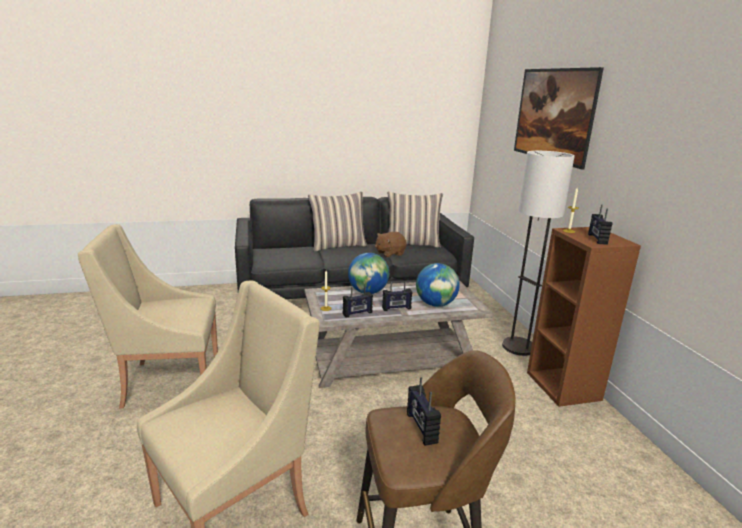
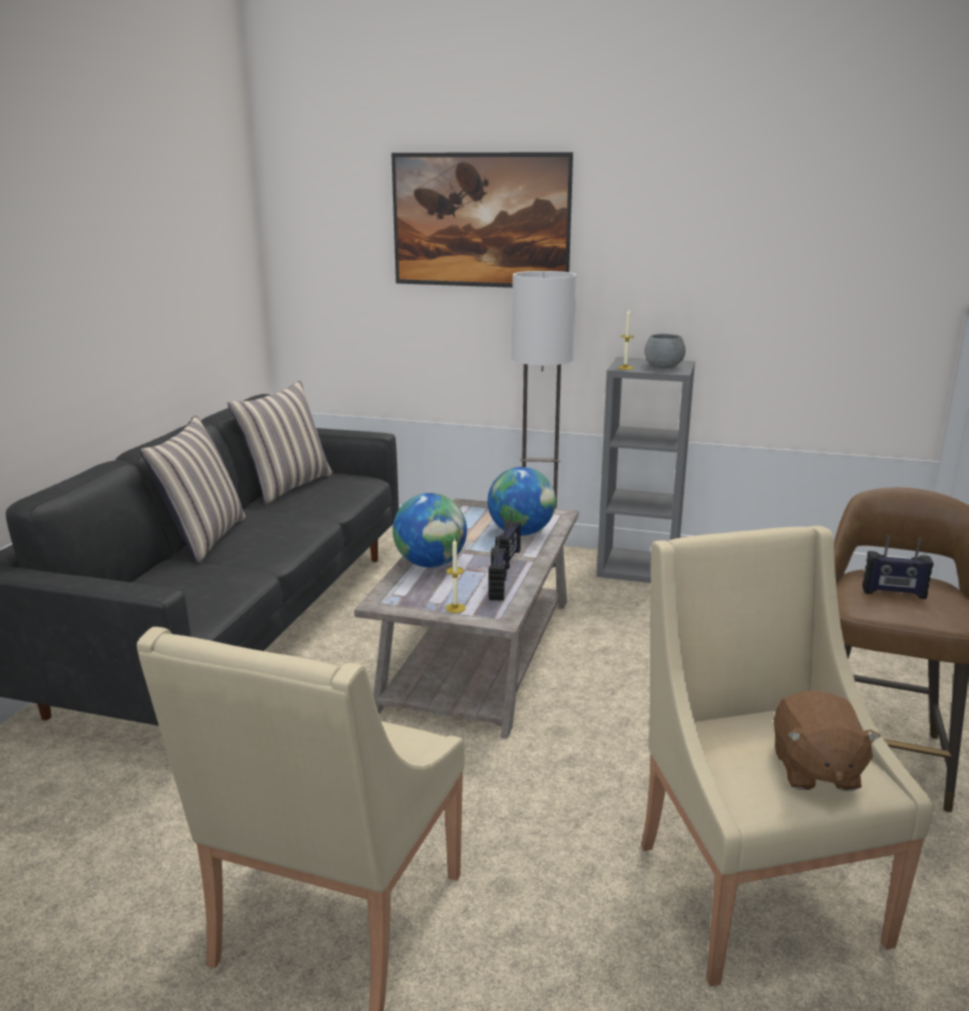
camera: 60 degrees left, 0 degrees up
(389, 253) = (303, 510): brown plush toy -> brown plush toy (814, 770)
(564, 386) = (639, 567): brown bookcase -> grey bookcase
(597, 239) = (664, 367): radio -> grey bowl

